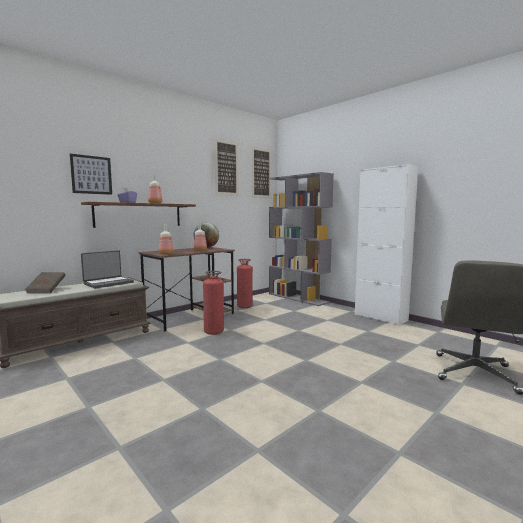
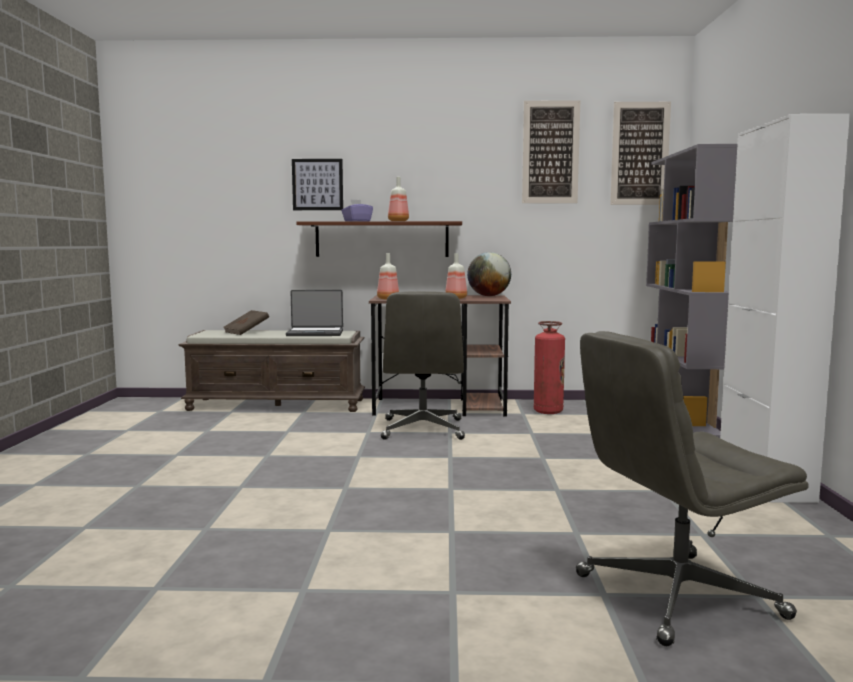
camera: 45 degrees right, 0 degrees up
(214, 332) = (423, 430): fire extinguisher -> grey office chair

